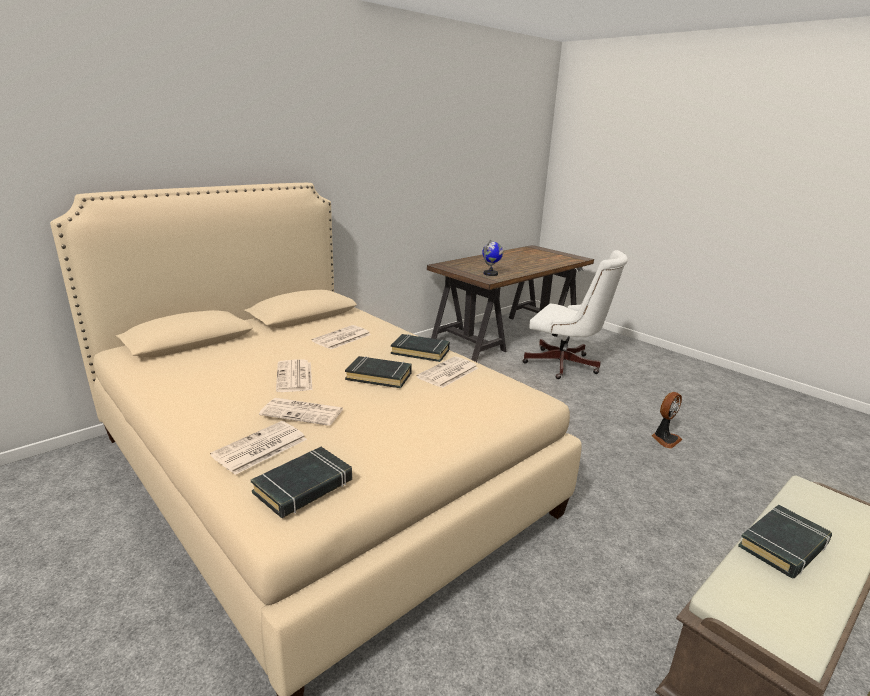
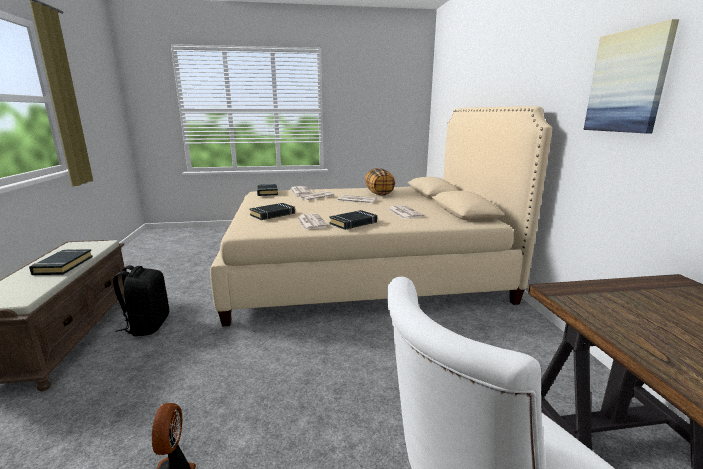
camera: 125 degrees right, 5 degrees down
(219, 374) = (379, 194): none -> pillow
(375, 162) = (627, 82): none -> picture
(379, 376) = (332, 210): black book -> black book (273, 214)
(491, 274) = (613, 306): globe -> none
(647, 582) = (147, 326): none -> black backpack

